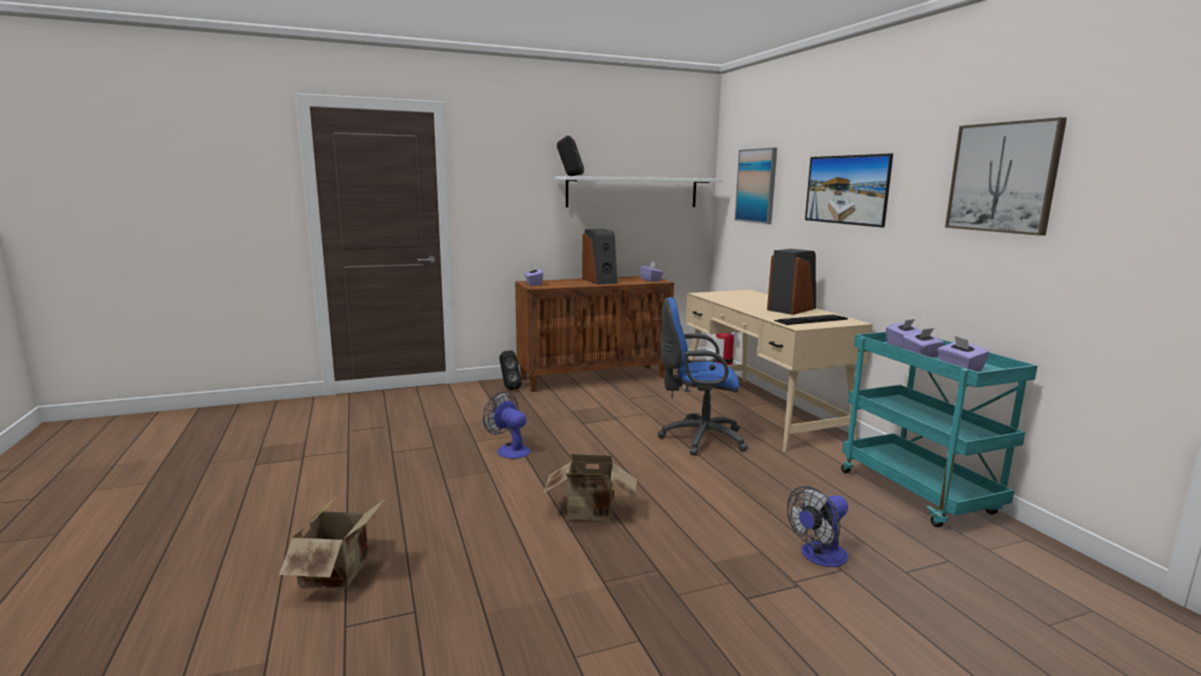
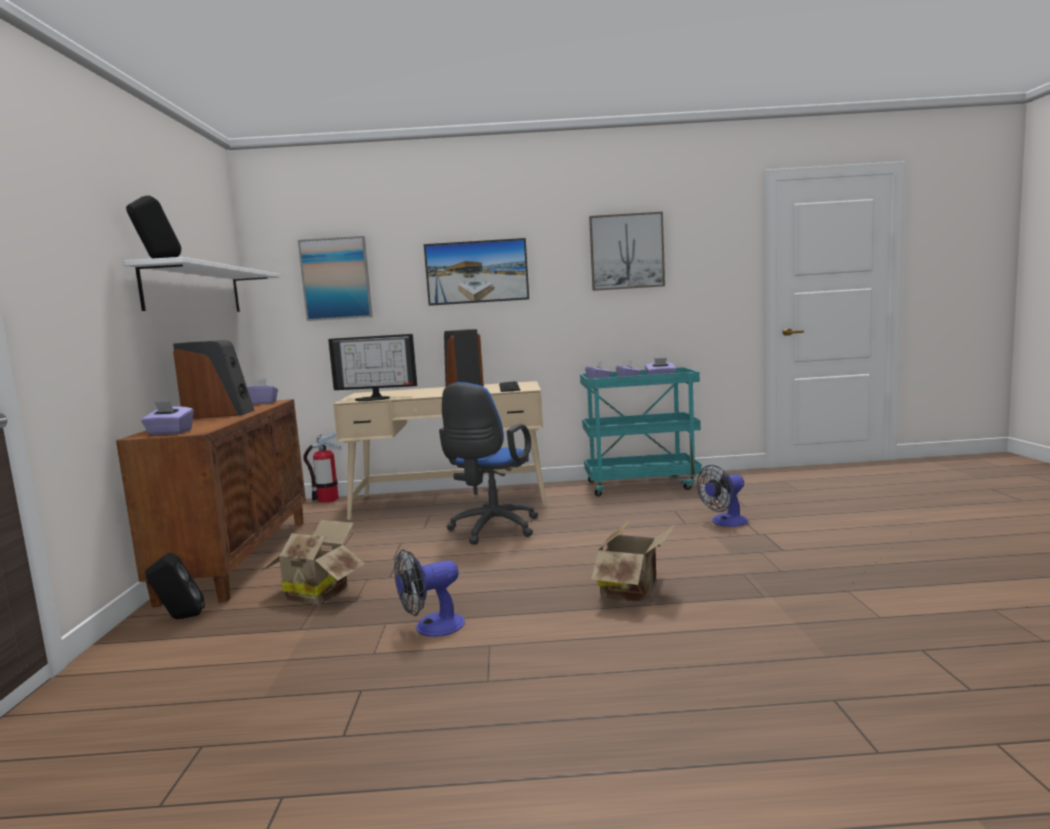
camera: 70 degrees left, 5 degrees down
(341, 572) = (753, 766): cardboard box -> cardboard box (318, 592)
(716, 297) = (374, 398): none -> monitor
(819, 557) = (725, 522): fan -> fan turned 75 degrees clockwise

